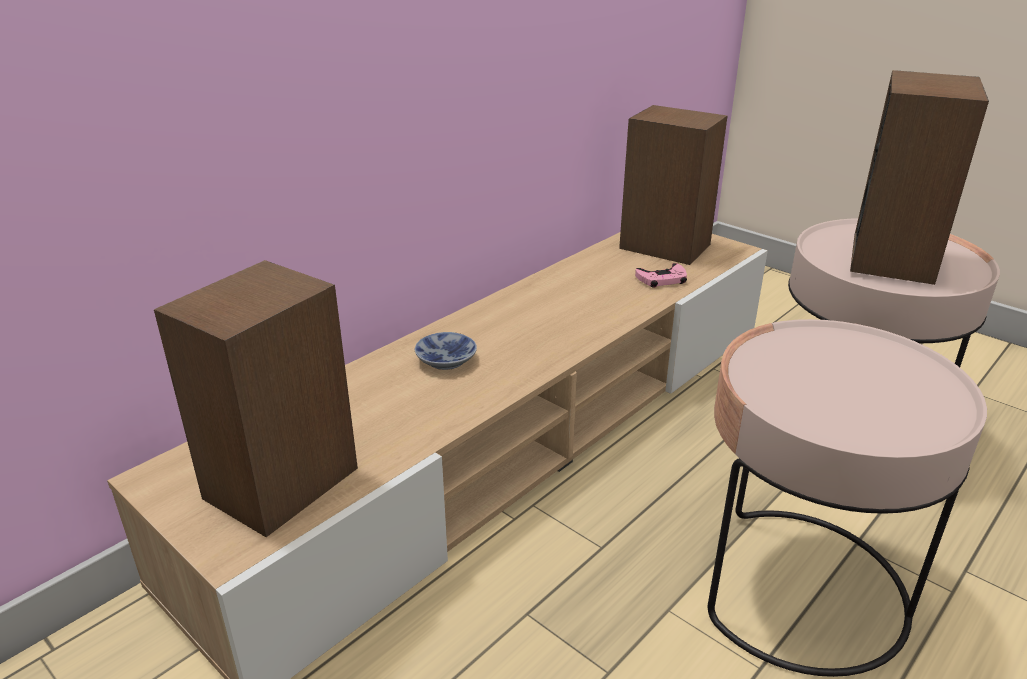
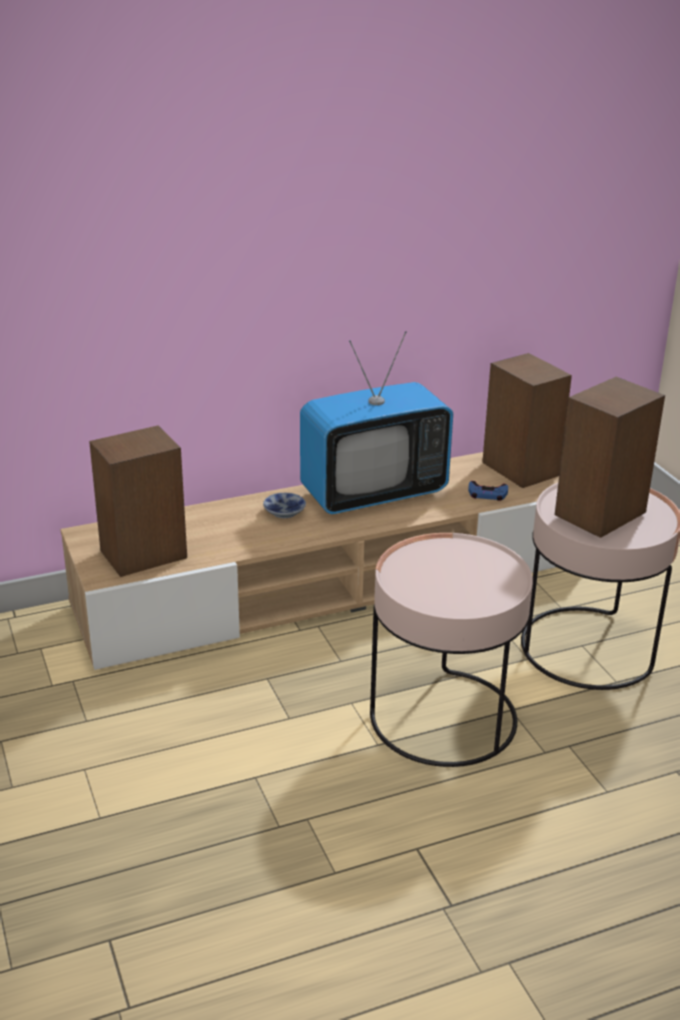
camera: 25 degrees right, 0 degrees up
(536, 309) = (373, 493): none -> television
(662, 280) = (487, 494): pink game controller -> blue game controller

